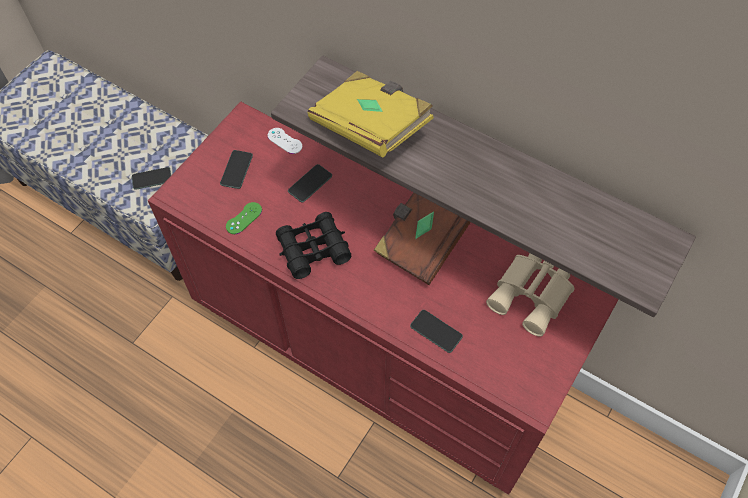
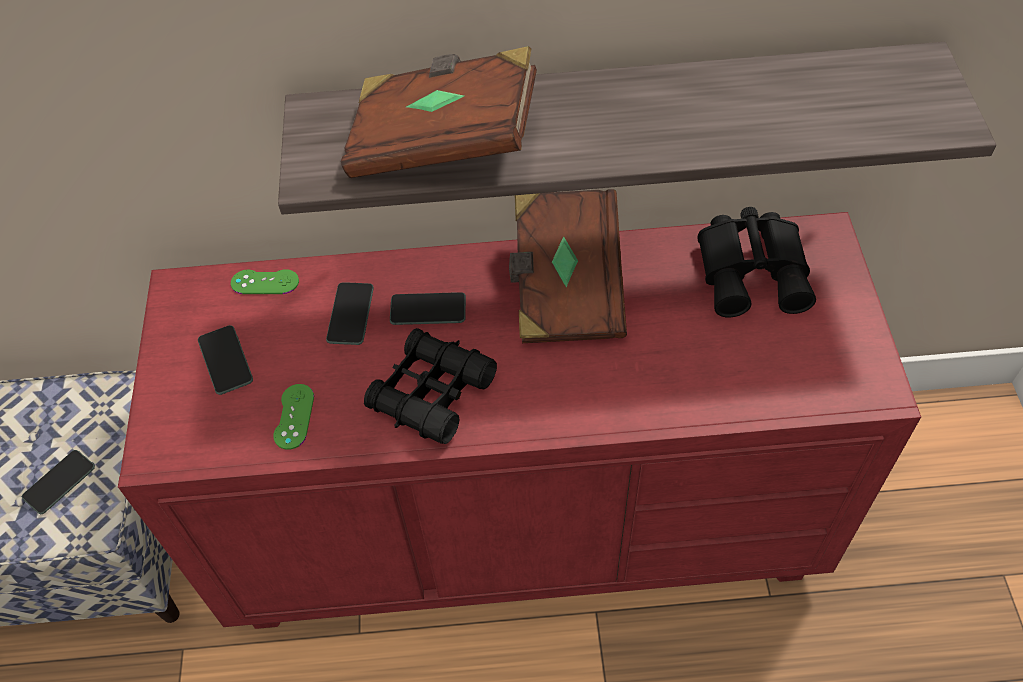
camera: 35 degrees left, 5 degrees down
(285, 141) = (265, 282): white game controller -> green game controller
(371, 127) = (443, 142): yellow book -> brown book
(436, 331) = (684, 387): phone -> phone (428, 309)
(532, 296) = (754, 270): beige binoculars -> black binoculars

